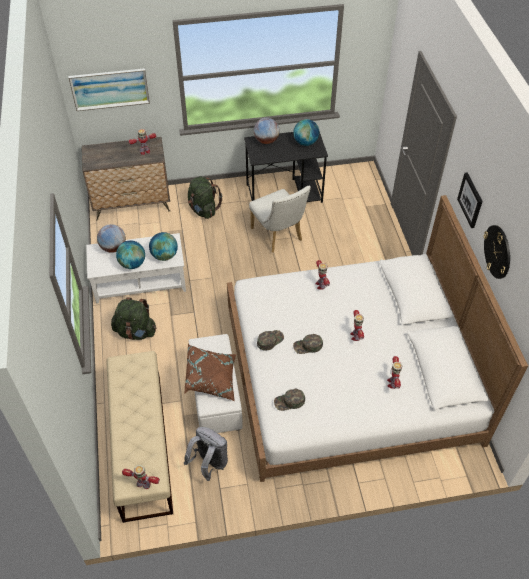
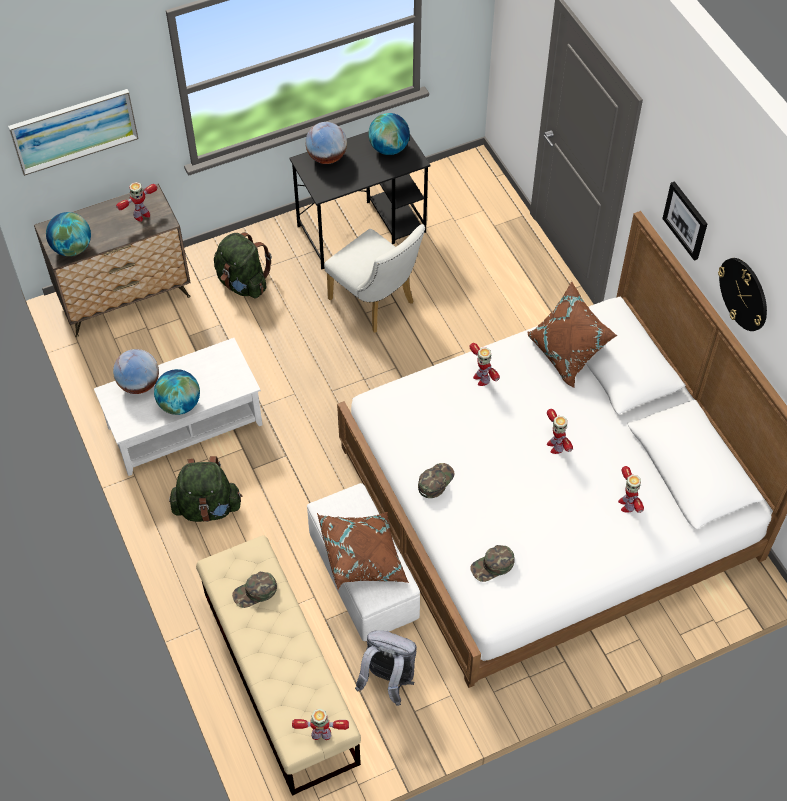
camera: 15 degrees left, 5 degrees up
(164, 255) = (225, 380): globe -> globe (72, 248)
(308, 346) = (492, 477): green cap -> green cap (255, 592)
(381, 281) = (566, 353): none -> brown pillow

